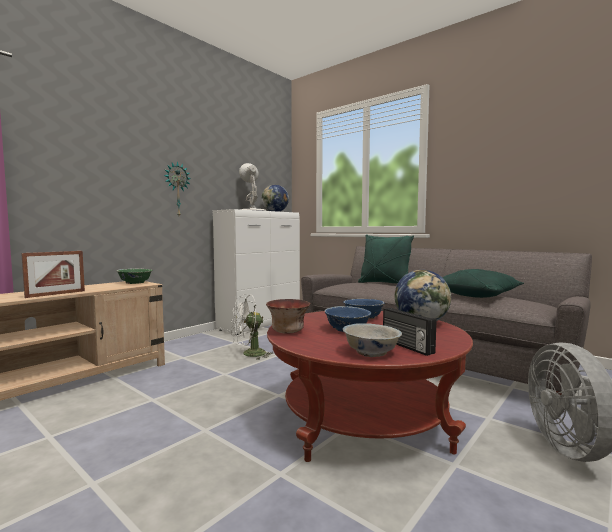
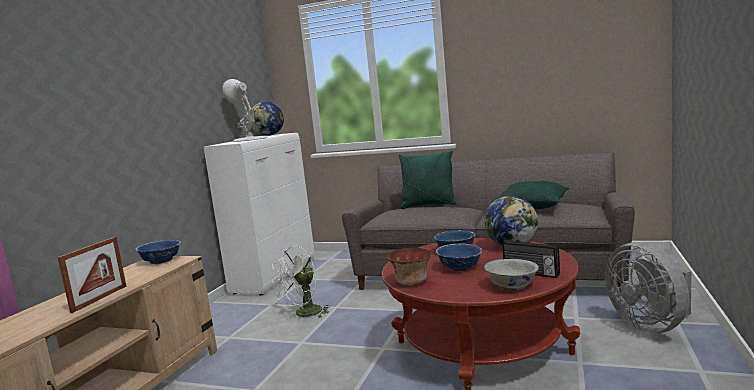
camera: 20 degrees left, 5 degrees up
(135, 282) = (160, 261): green bowl -> blue bowl
(176, 189) = (161, 128): wall clock -> none

